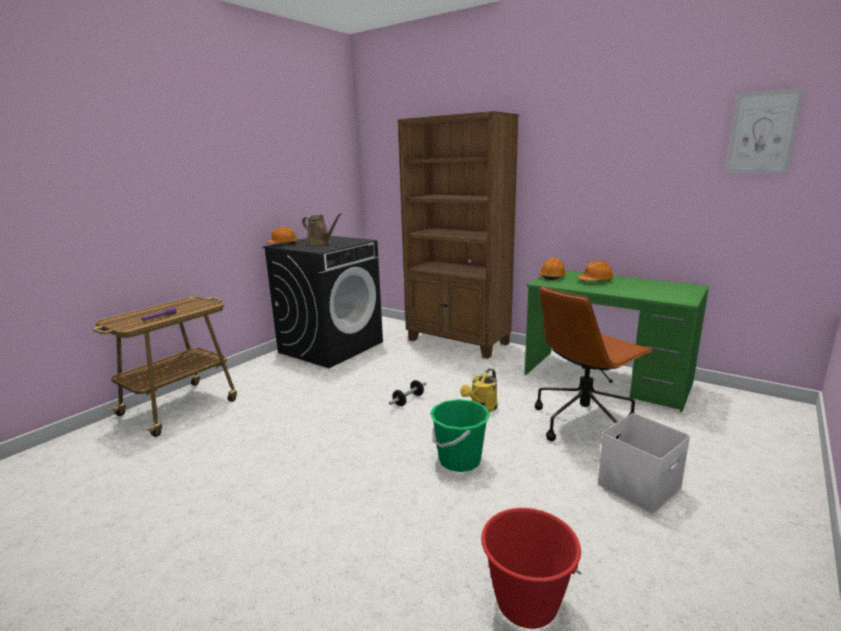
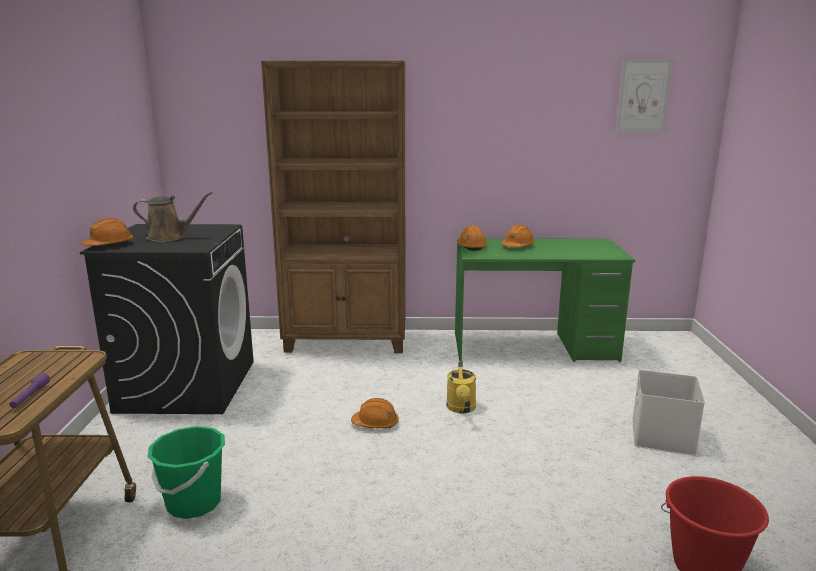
camera: 35 degrees left, 0 degrees up
(408, 400) = (375, 423): dumbbell -> orange hard hat
(459, 460) = (506, 468): green bucket -> green bucket (194, 503)
(584, 422) = (563, 394): brown office chair -> none

